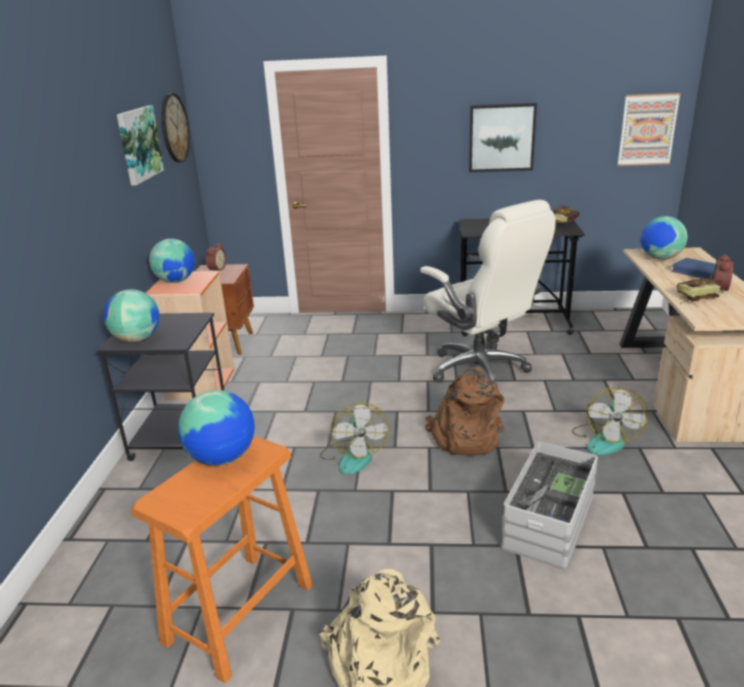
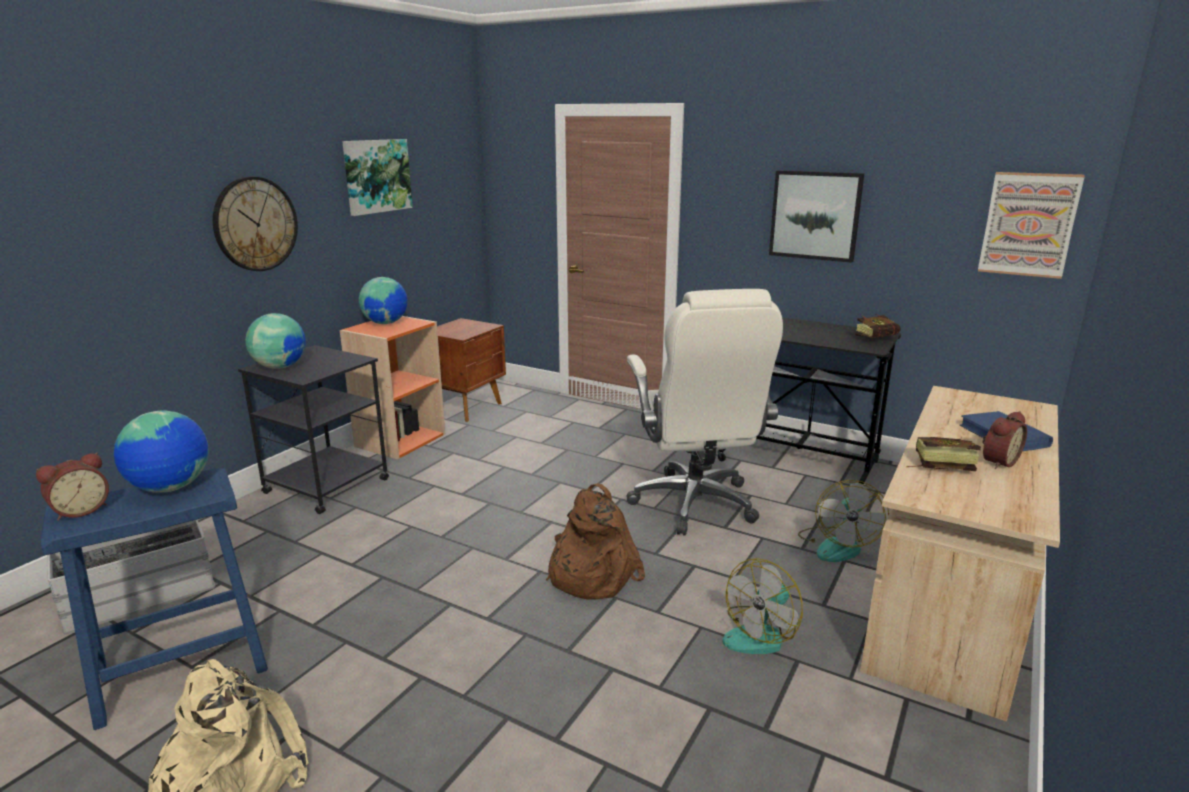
camera: 25 degrees right, 5 degrees down
(174, 128) = (449, 168): wall clock -> wall clock (255, 224)
(216, 269) = (467, 324): alarm clock -> alarm clock (80, 510)
(238, 613) = (179, 669): orange stool -> blue stool
(353, 456) = (453, 554): fan -> fan (837, 545)
(550, 521) = (578, 706): grey storage box -> grey storage box (139, 593)
(660, 258) = (969, 406): globe -> none

